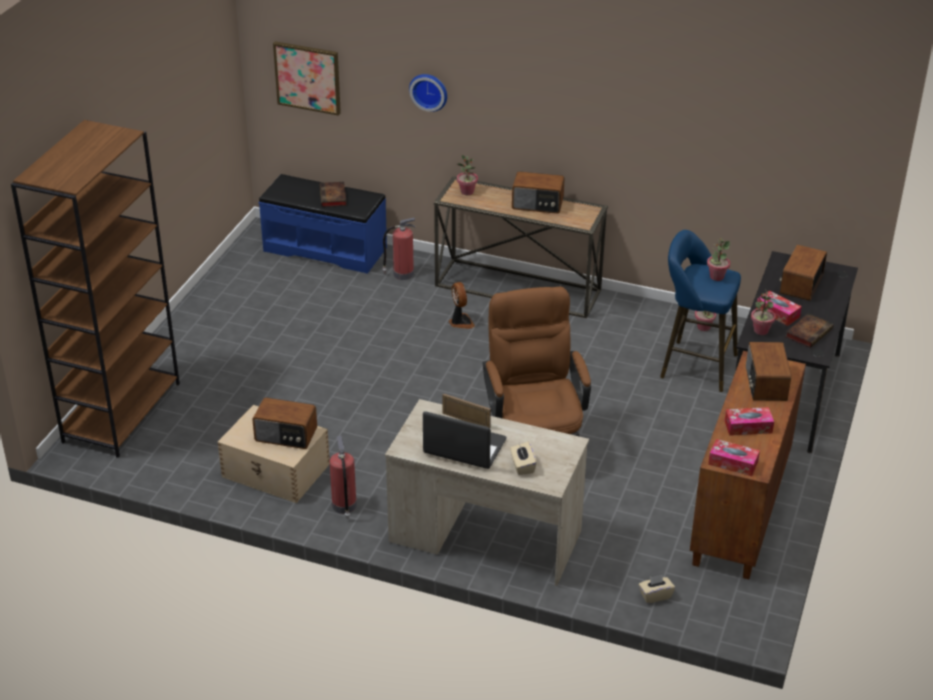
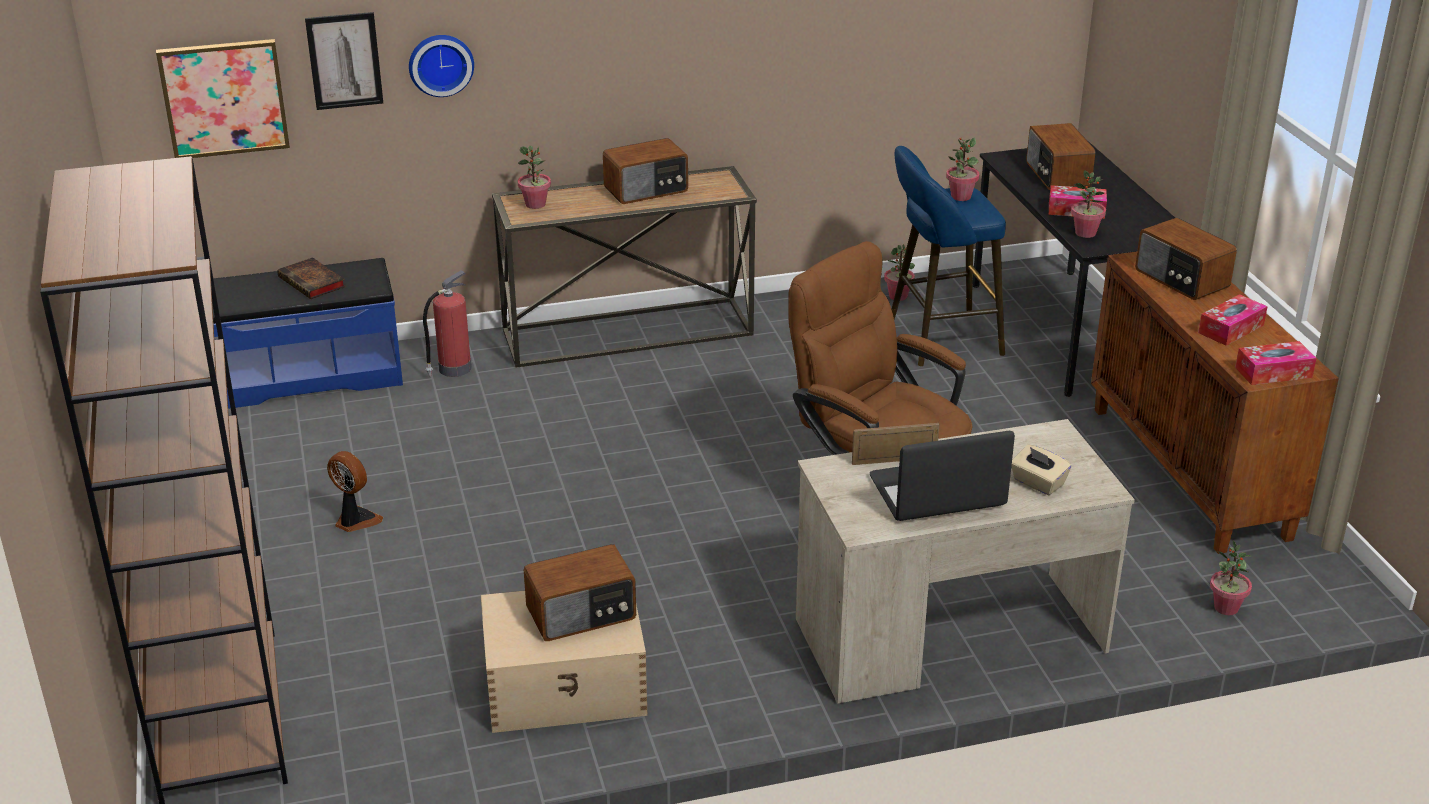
camera: 35 degrees left, 5 degrees down
(344, 506) = (720, 687): fire extinguisher -> none
(375, 74) = (344, 61): none -> picture
(460, 322) = (601, 396): fan -> fan (355, 521)
(655, 595) = (1226, 608): beige tissue box -> potted plant
(809, 332) = (1135, 217): book -> none

